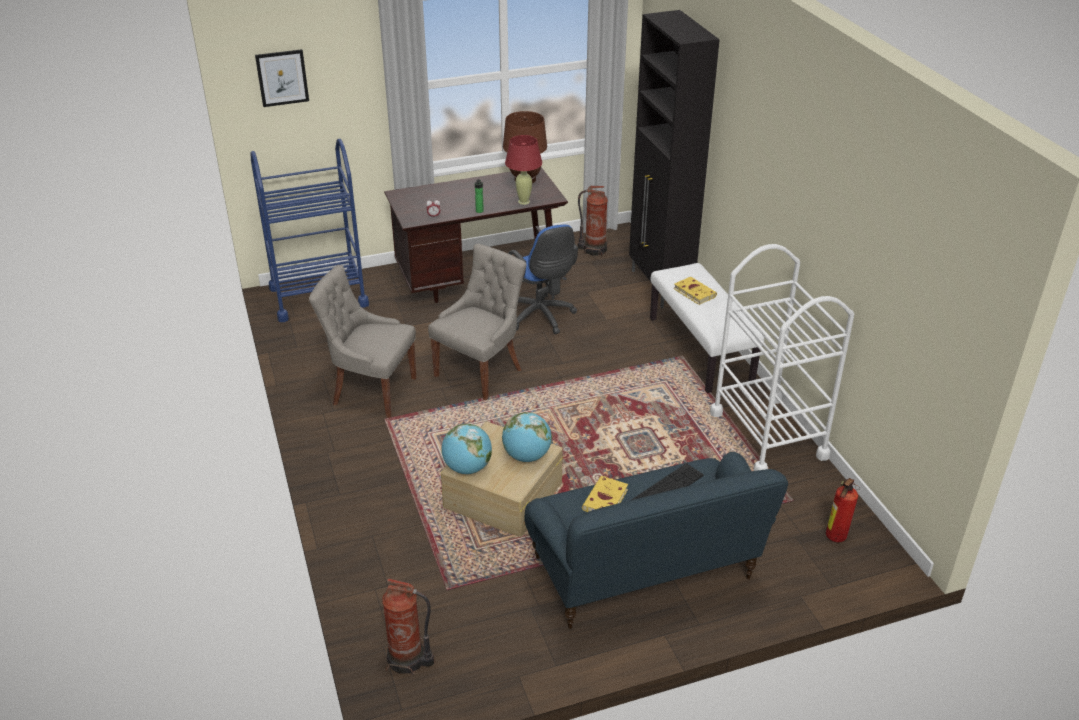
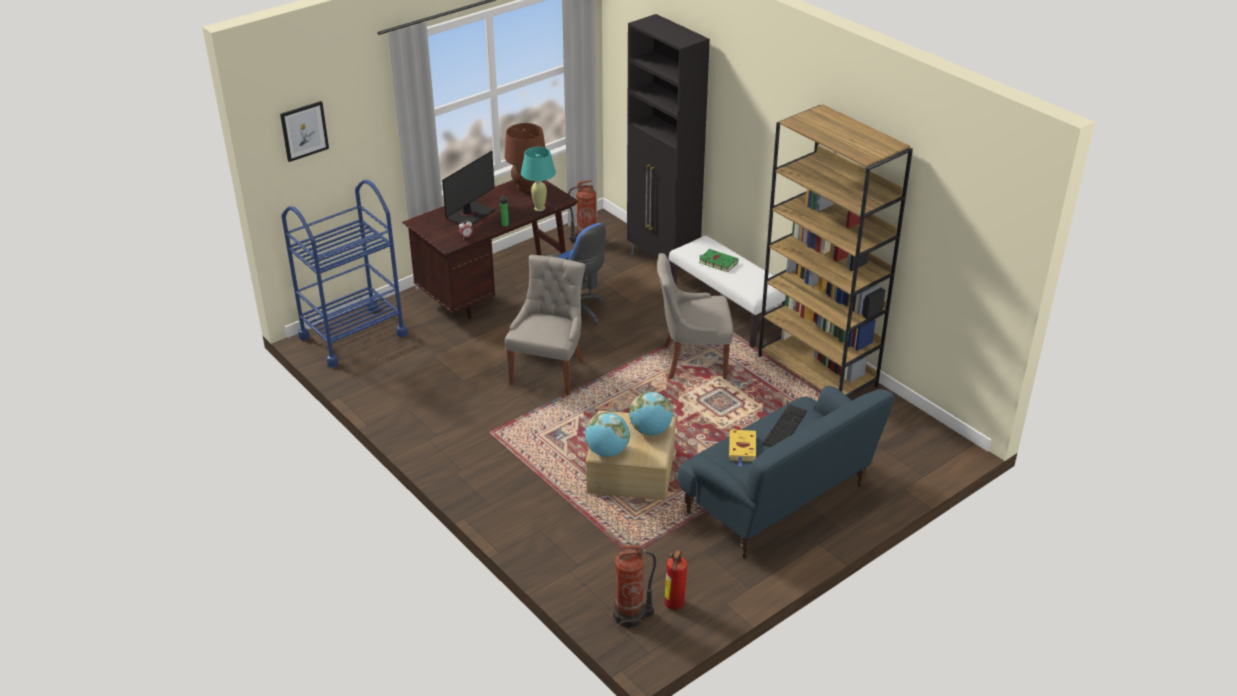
camera: 20 degrees left, 0 degrees up
(372, 391) = (461, 410): grey chair -> grey chair (692, 361)
(452, 196) = (469, 214): none -> monitor
(523, 201) = (539, 208): red table lamp -> turquoise table lamp
(693, 292) = (717, 262): yellow book -> green book
(768, 435) = (818, 371): white cart -> brown bookcase
(834, 538) = (908, 440): fire extinguisher -> fire extinguisher (673, 606)

